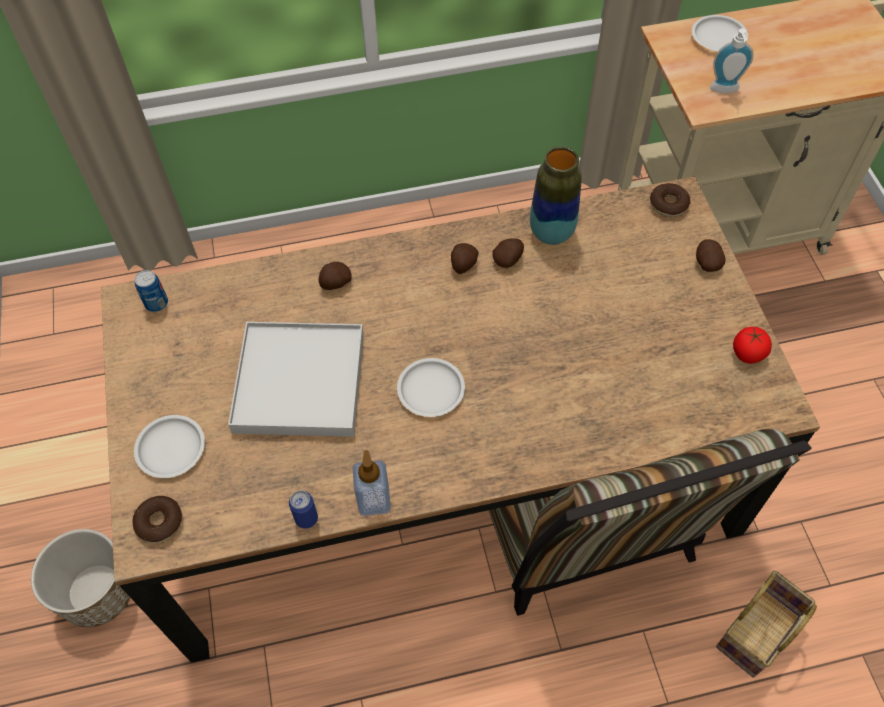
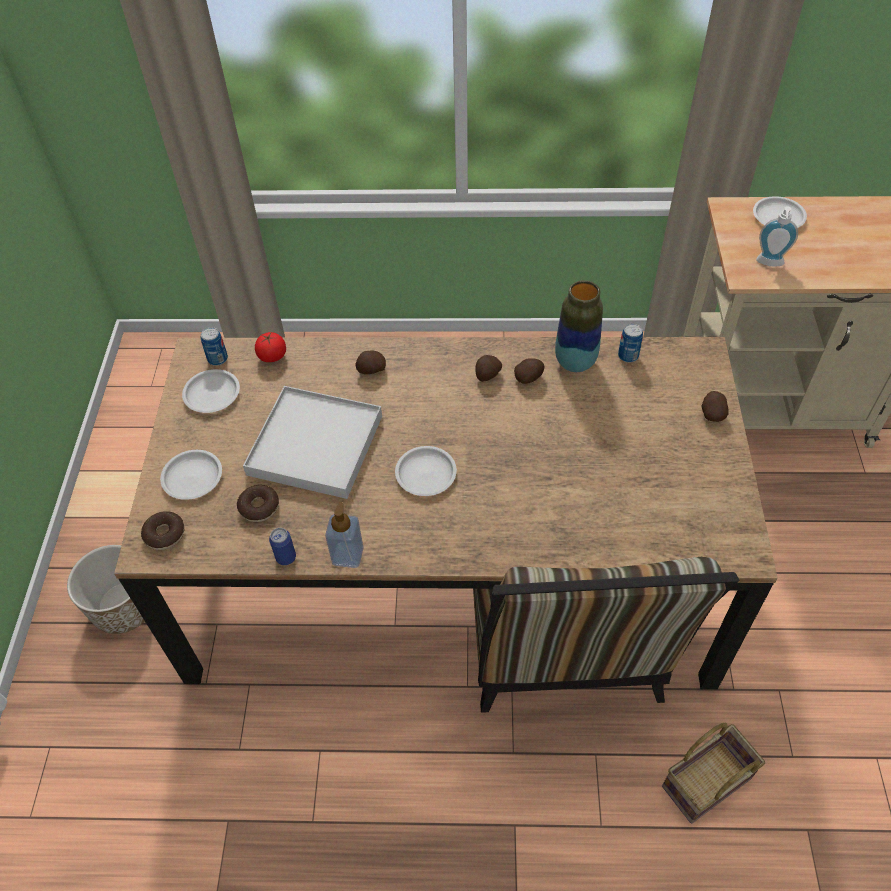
camera: 15 degrees right, 5 degrees down
(162, 346) = (211, 394): none -> white plate
(604, 215) = (628, 356): none -> can
(668, 204) = (691, 357): donut -> donut (259, 507)
(747, 353) = (726, 499): tomato -> tomato (272, 356)

